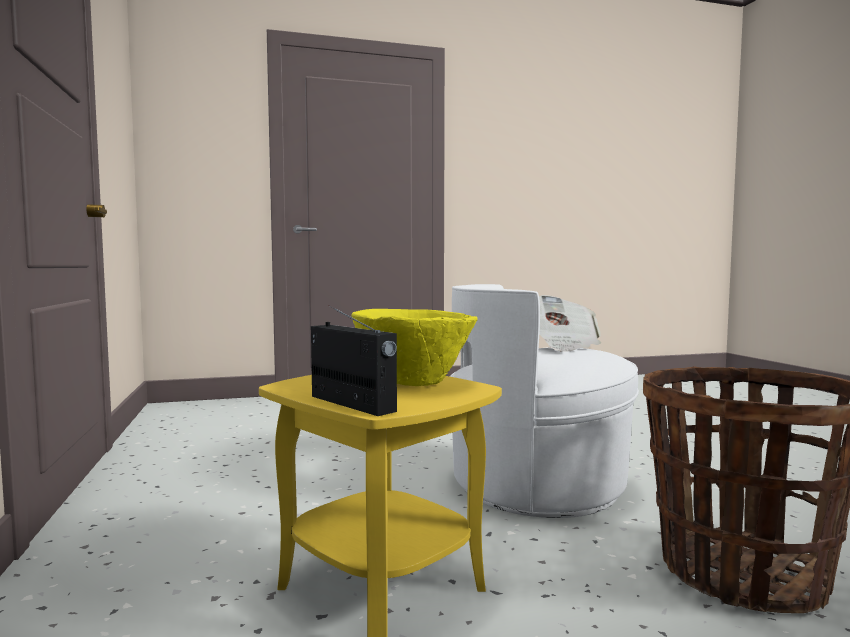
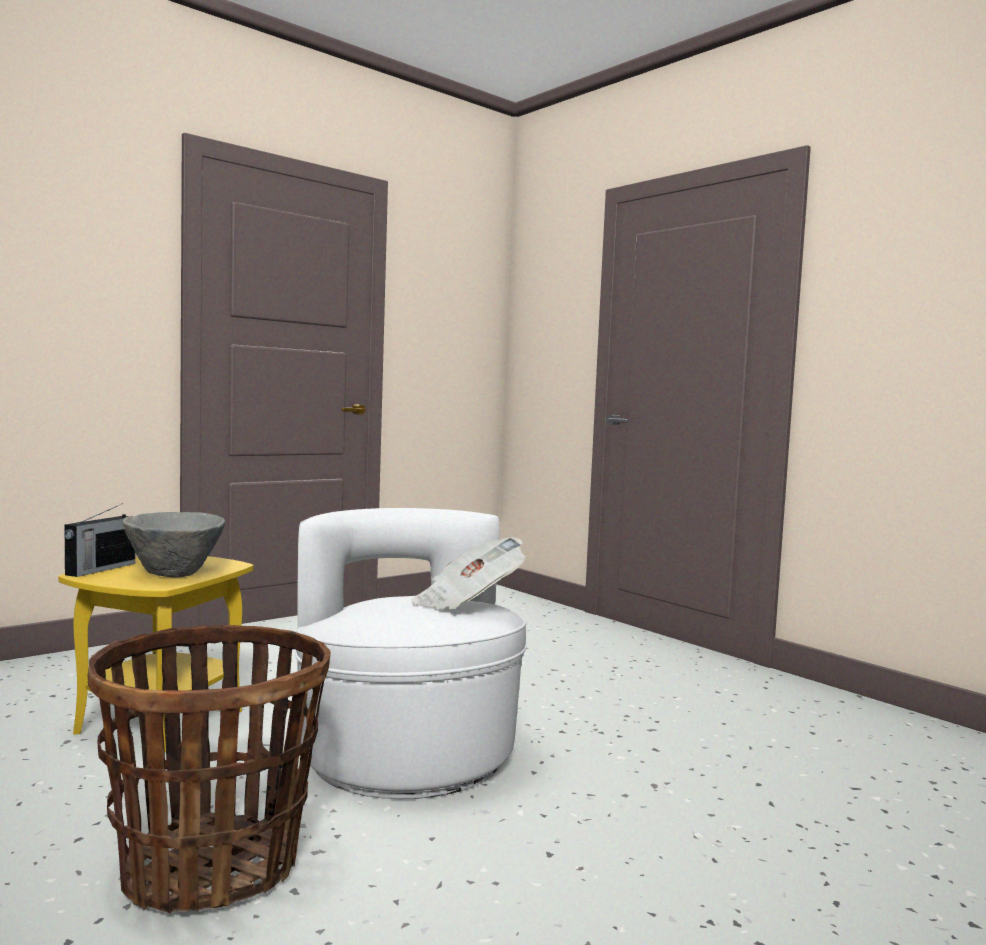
camera: 65 degrees right, 0 degrees up
(415, 383) = (175, 574): yellow bowl -> grey bowl

